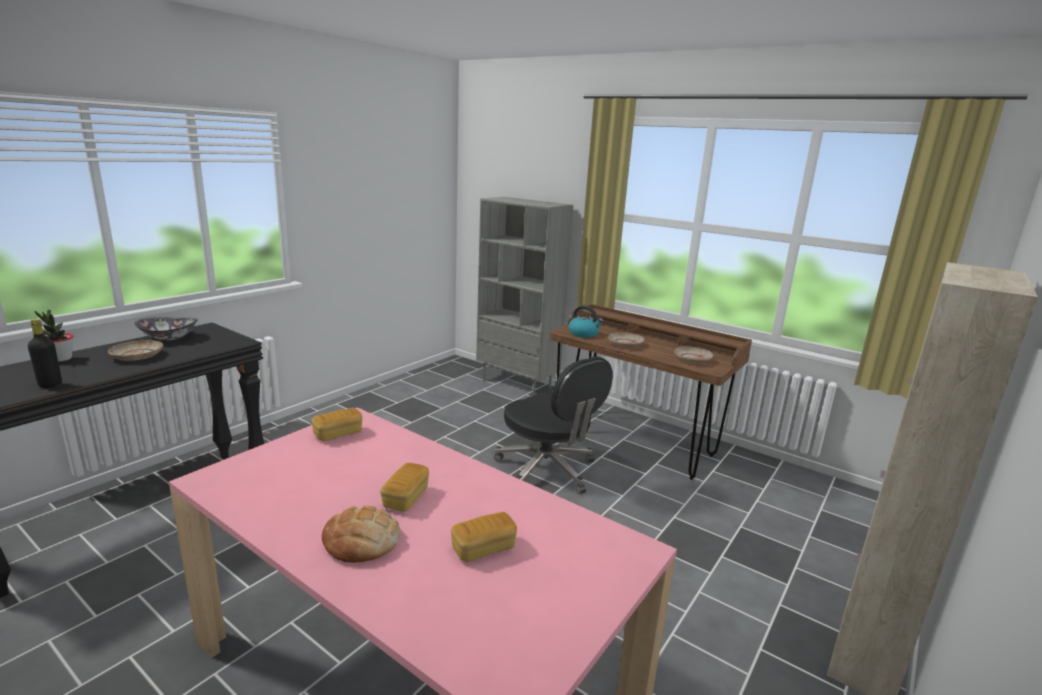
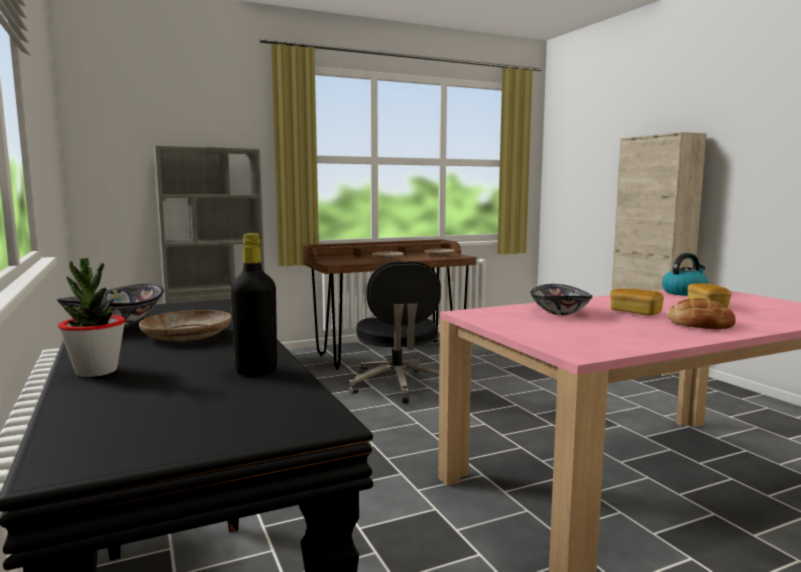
camera: 60 degrees left, 10 degrees down
(338, 434) = (501, 318): bread -> none
(381, 456) = (559, 312): none -> bowl
(548, 470) = (397, 386): black office chair -> black office chair turned 90 degrees clockwise
(584, 334) = (347, 261): kettle -> kettle (684, 293)

